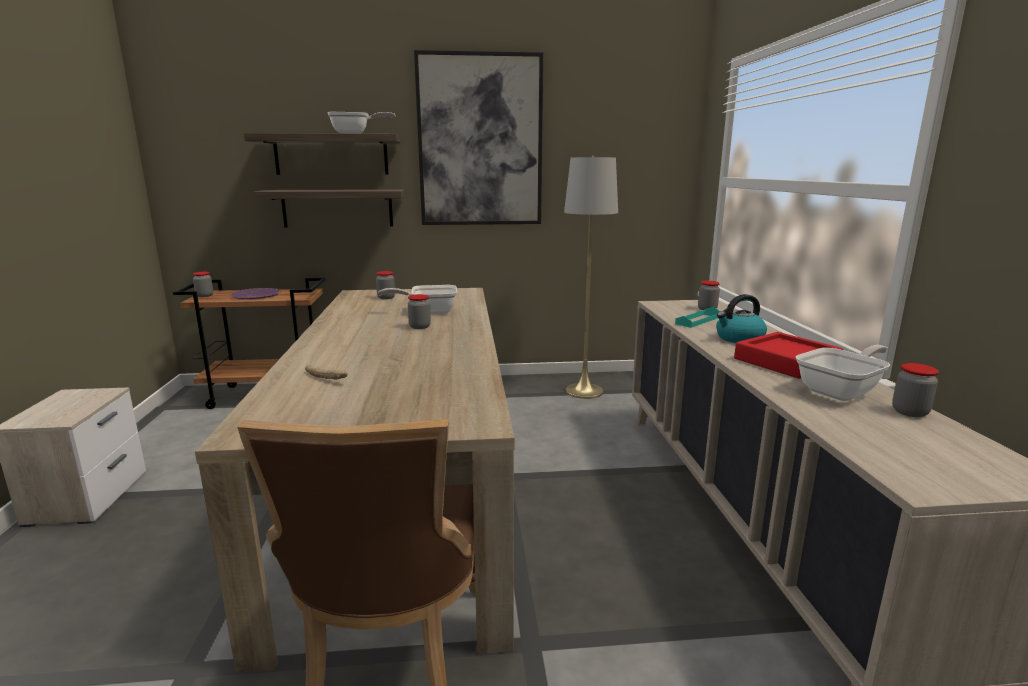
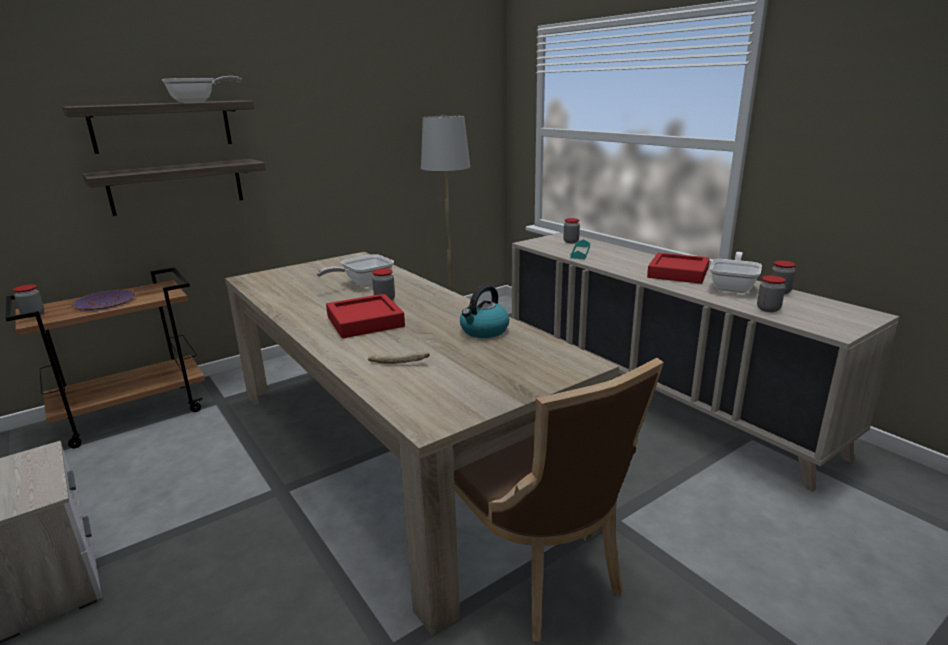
camera: 30 degrees left, 5 degrees up
(369, 340) = (365, 322): none -> red tray
(386, 297) = (291, 277): jar -> jar (768, 309)
(480, 141) = (323, 103): picture -> none
(739, 338) = (627, 262): kettle -> kettle (484, 331)

